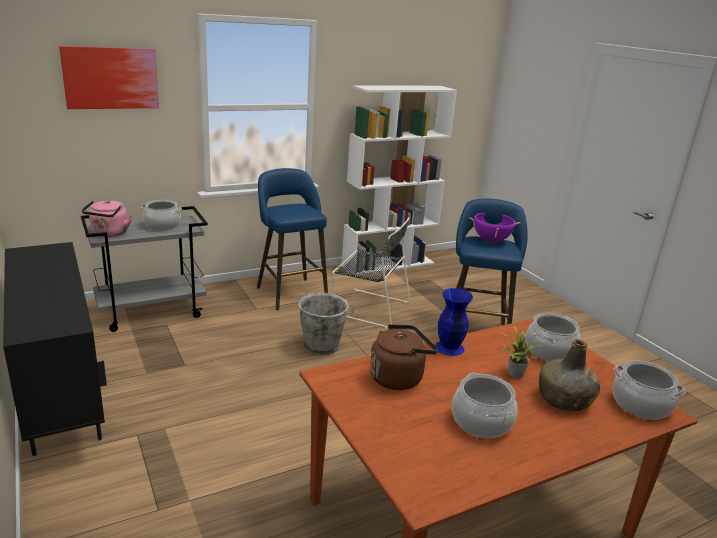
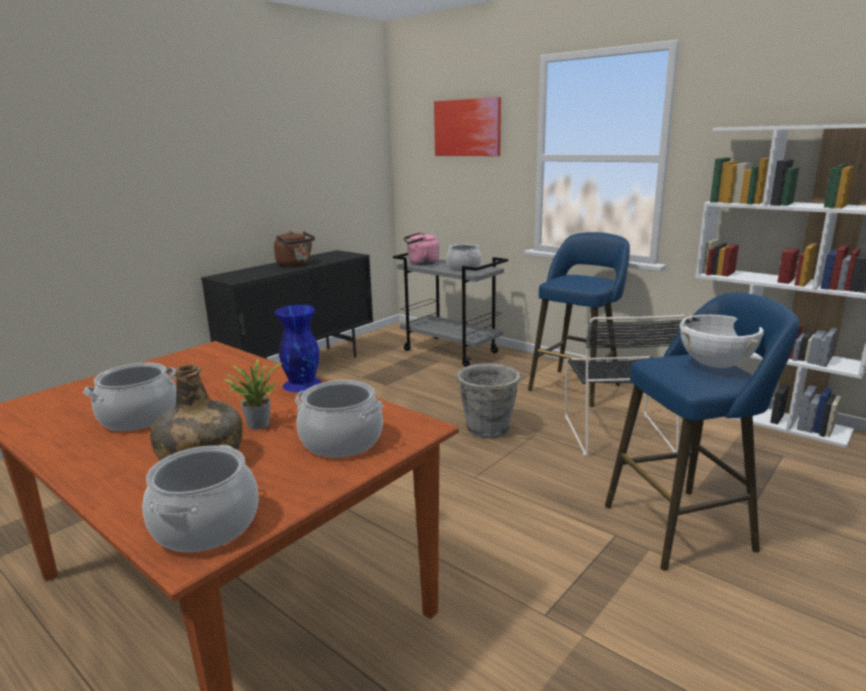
camera: 70 degrees right, 5 degrees down
(398, 377) = (219, 372): brown kettle -> brown kettle (295, 265)
(491, 240) = (715, 365): purple cooking pot -> white cooking pot

